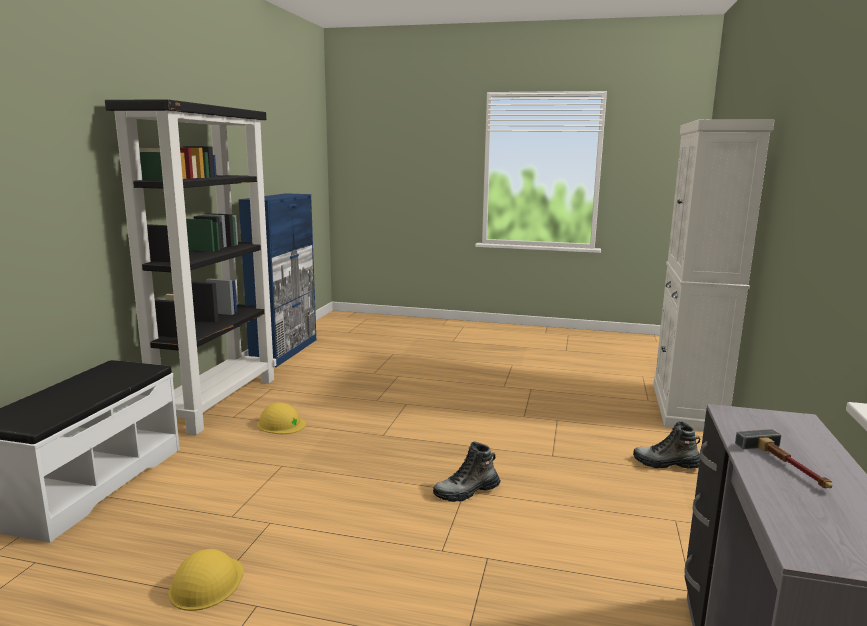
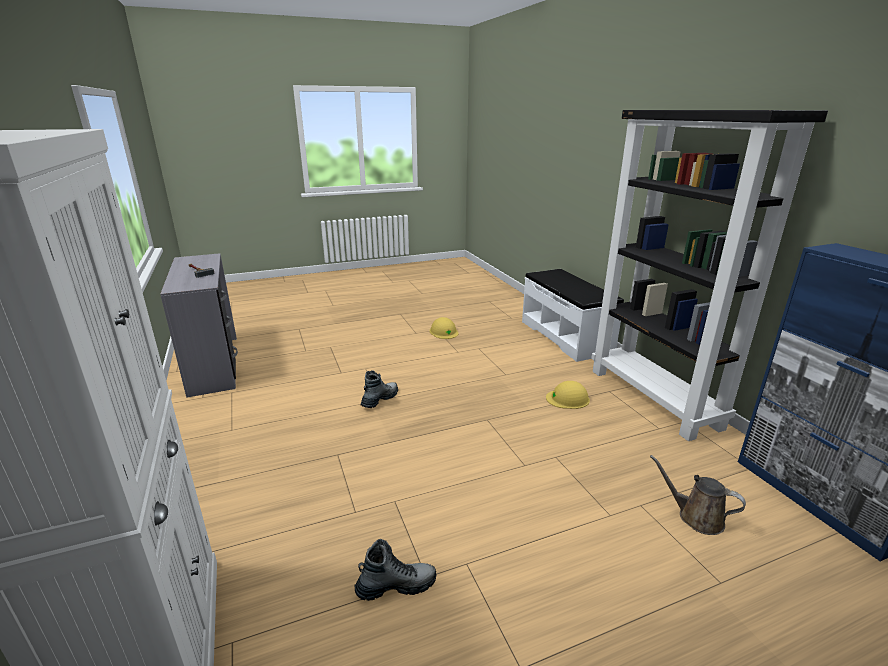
camera: 145 degrees right, 10 degrees up
(356, 364) = (696, 517): none -> brown watering can
(666, 464) = (228, 487): boot -> boot (396, 586)

